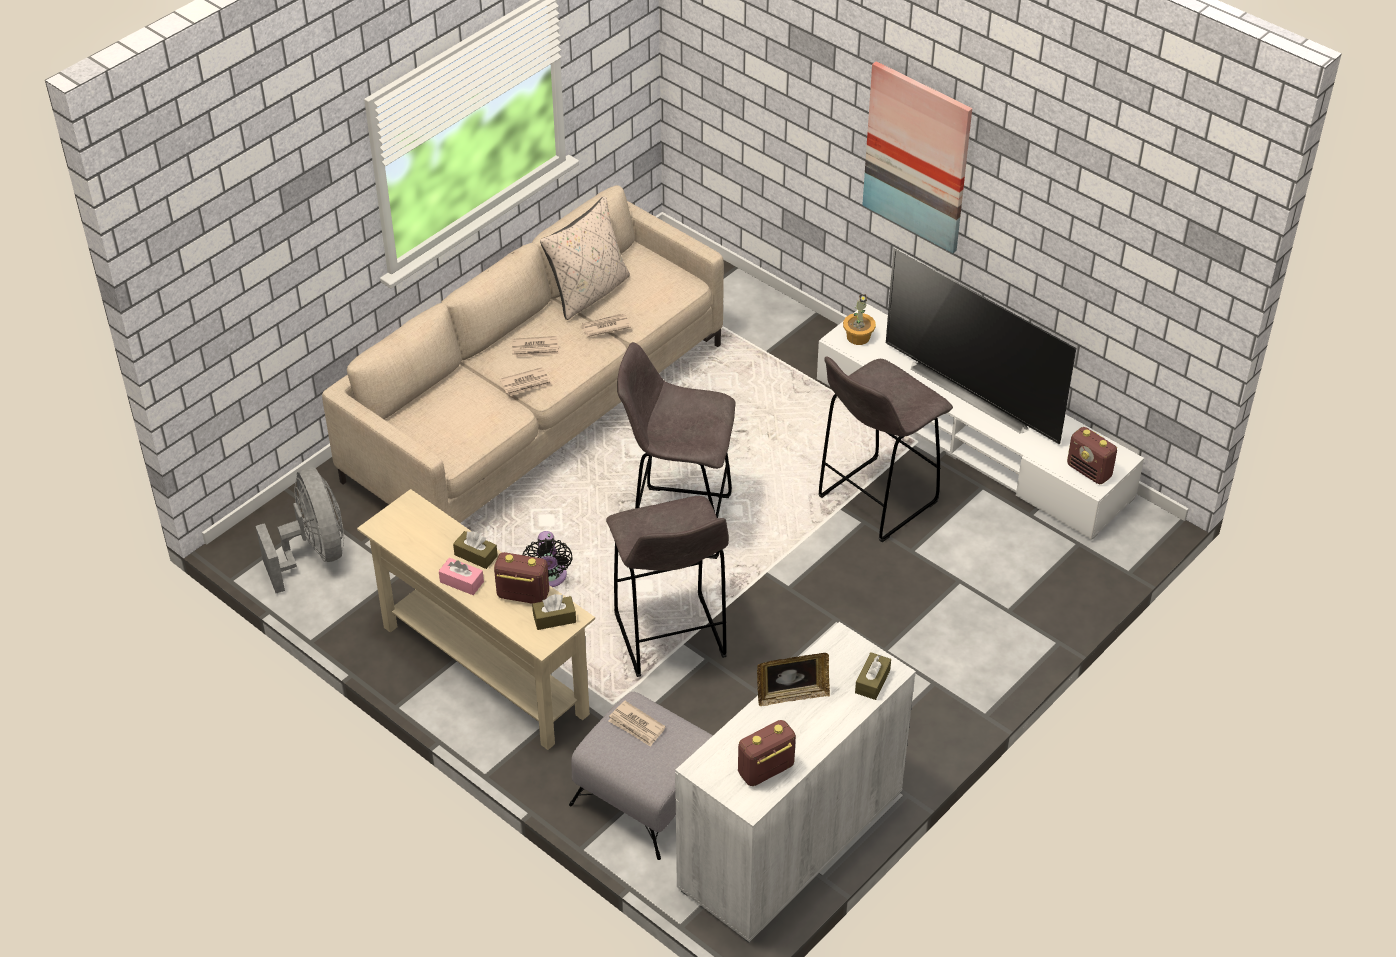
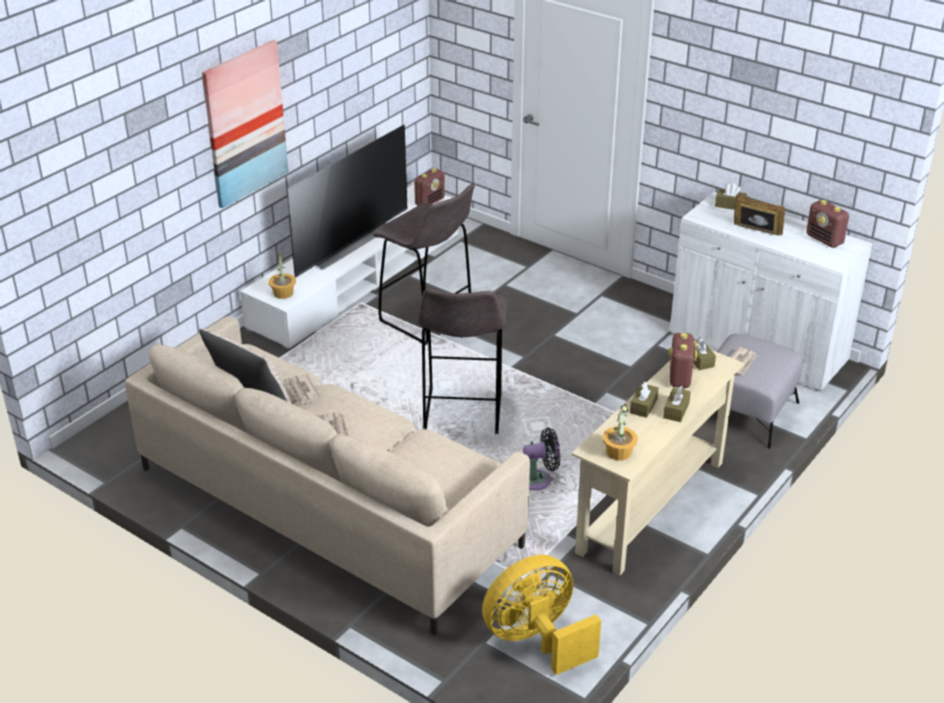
camera: 95 degrees left, 10 degrees down
(313, 553) = (536, 640): grey fan -> yellow fan
(402, 524) = (618, 452): none -> potted plant
(461, 582) = (676, 410): pink tissue box -> brown tissue box
(526, 384) = (384, 431): newspaper -> none
(670, 639) = (590, 409): grey stool -> none
(792, 695) = (756, 232): picture frame -> picture frame turned 45 degrees counterclockwise

